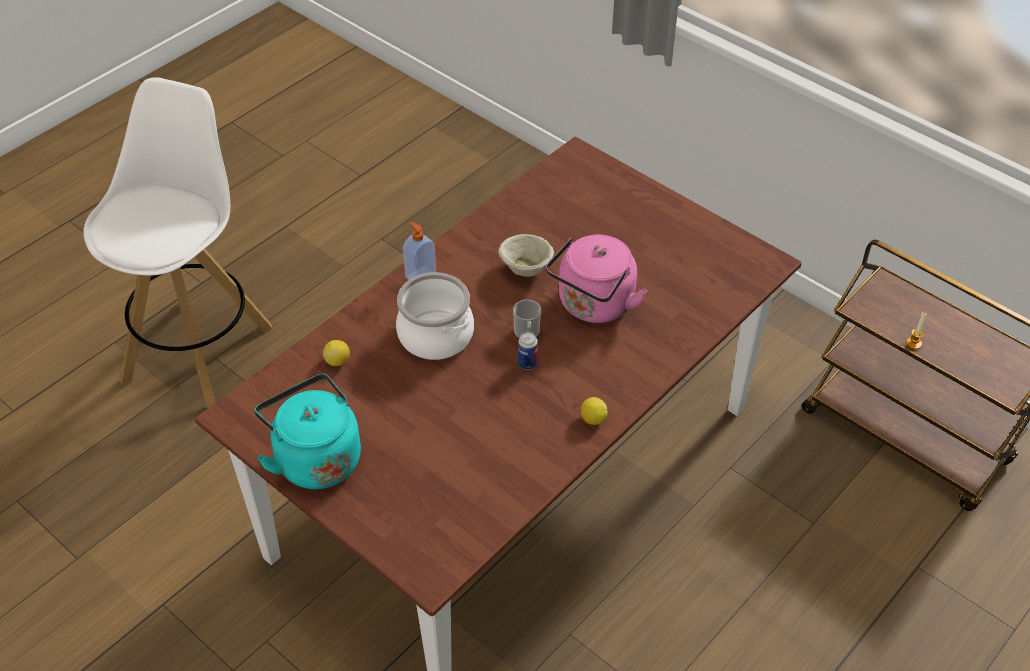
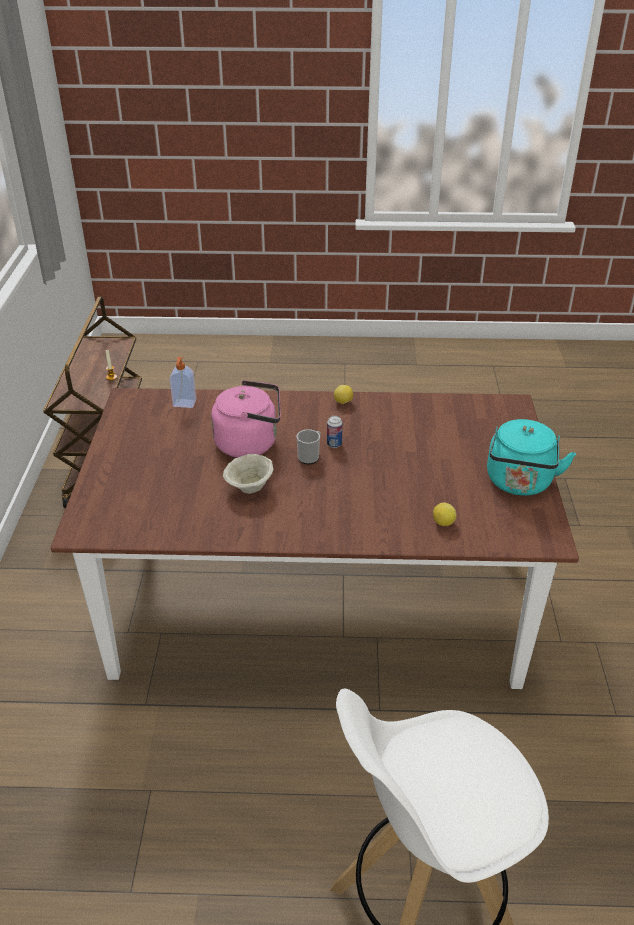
camera: 130 degrees left, 10 degrees down
(420, 275) = (316, 534): soap dispenser -> soap dispenser (184, 404)
(435, 336) = (363, 493): cooking pot -> none

